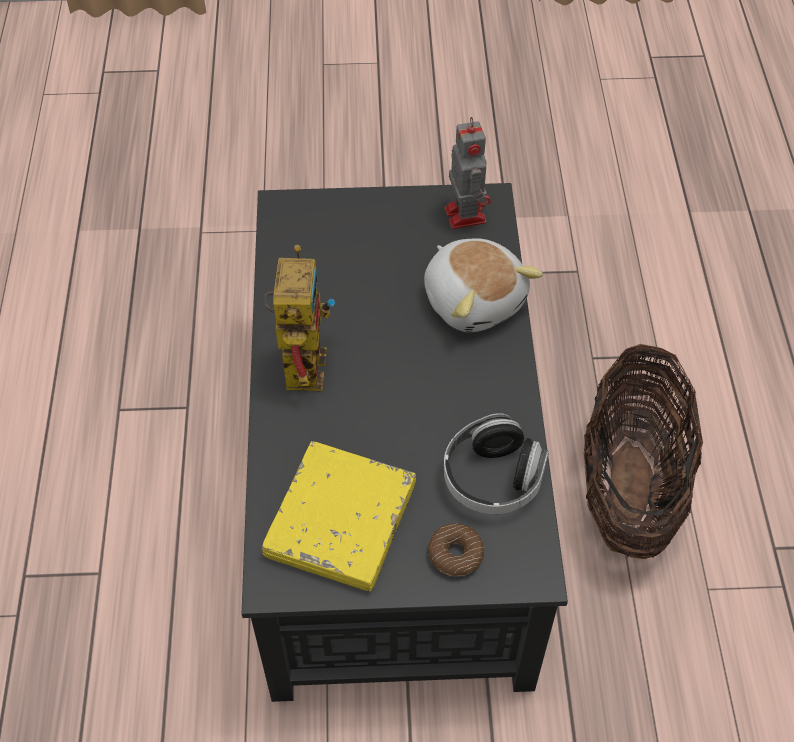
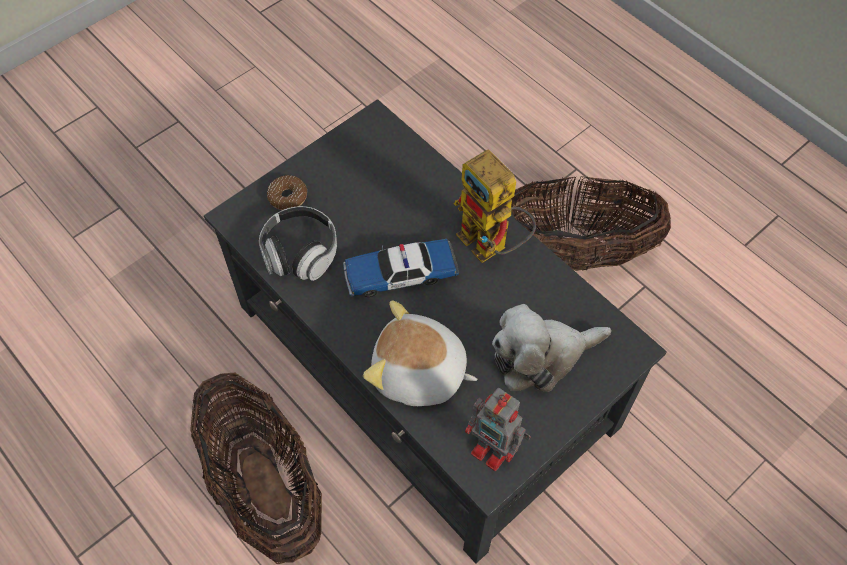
camera: 140 degrees right, 5 degrees up
(144, 489) = (570, 253): none -> basket
(340, 520) = (370, 171): yellow book -> none
(359, 247) = (541, 357): none -> plush toy
(411, 390) = (400, 274): none -> toy car

